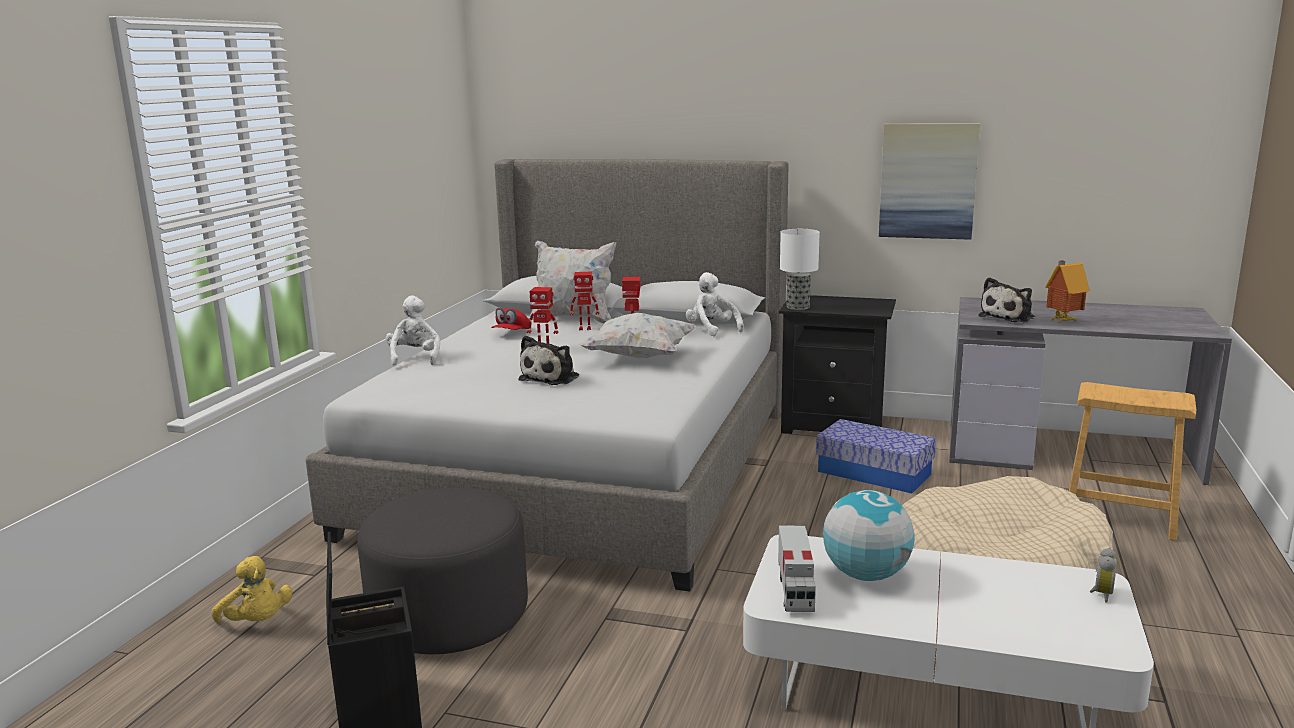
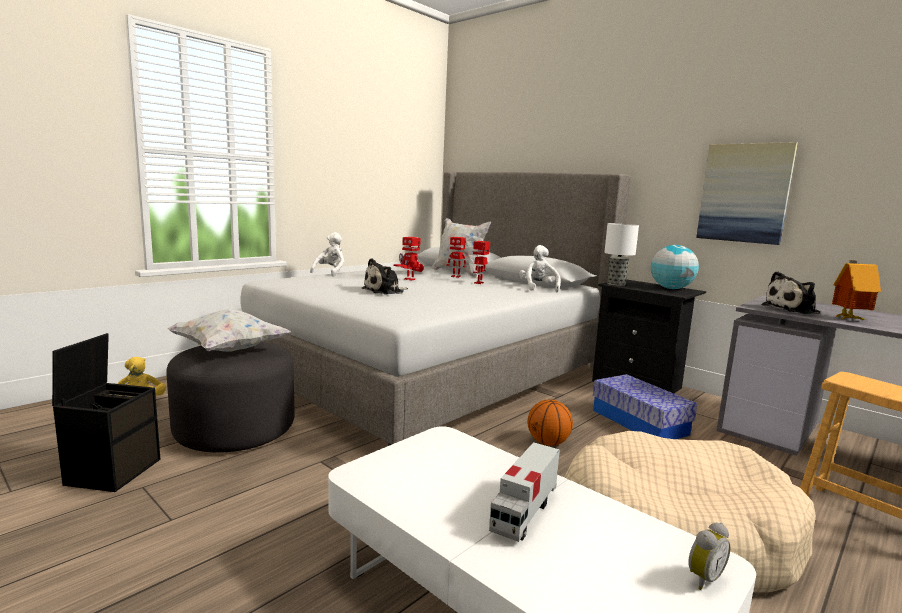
camera: 25 degrees right, 5 degrees down
(639, 357) = (460, 291): white pillow -> white pillow (229, 350)
(795, 589) = (394, 469): toy truck -> toy truck (524, 512)
(812, 523) = (548, 443): none -> basketball
(865, 575) = (470, 476): globe -> globe (671, 288)

